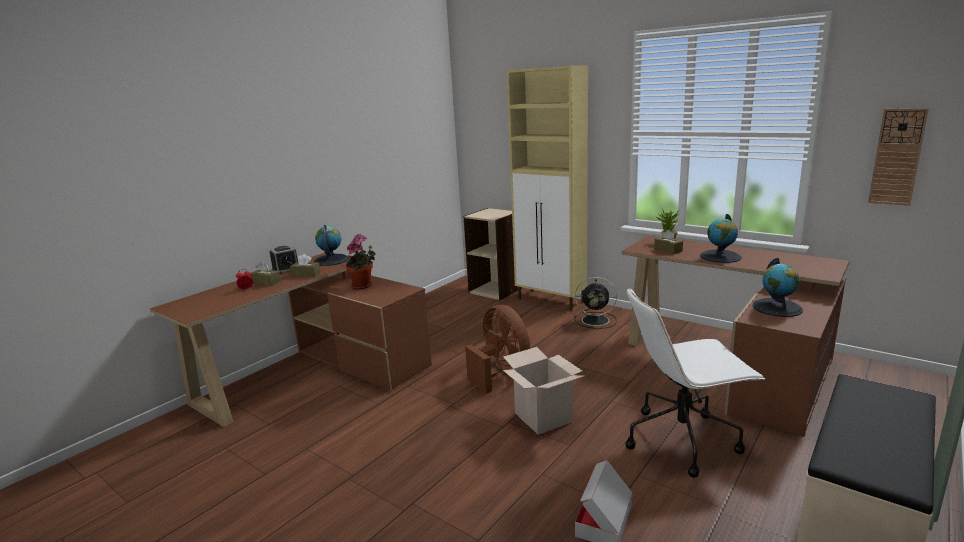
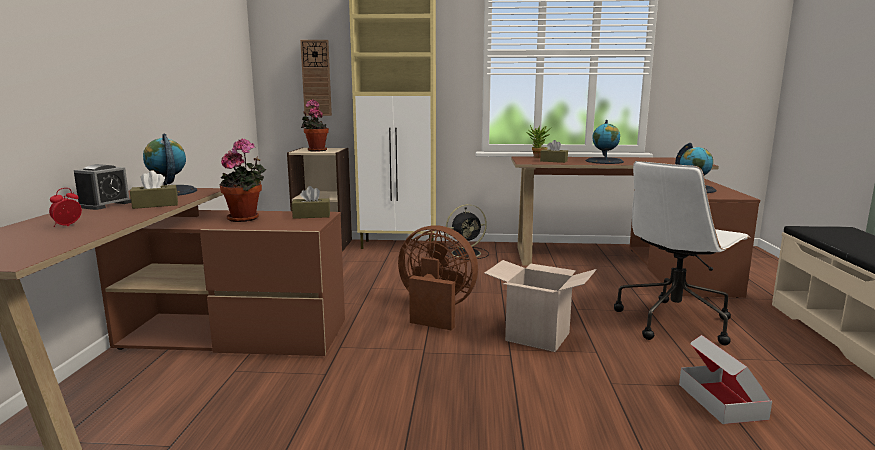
camera: 35 degrees left, 5 degrees down
(266, 282) = (94, 217): brown tissue box -> brown tissue box (311, 216)
(488, 214) = (316, 150): none -> potted plant
(897, 157) = (712, 70): wall clock -> wall clock (316, 78)

